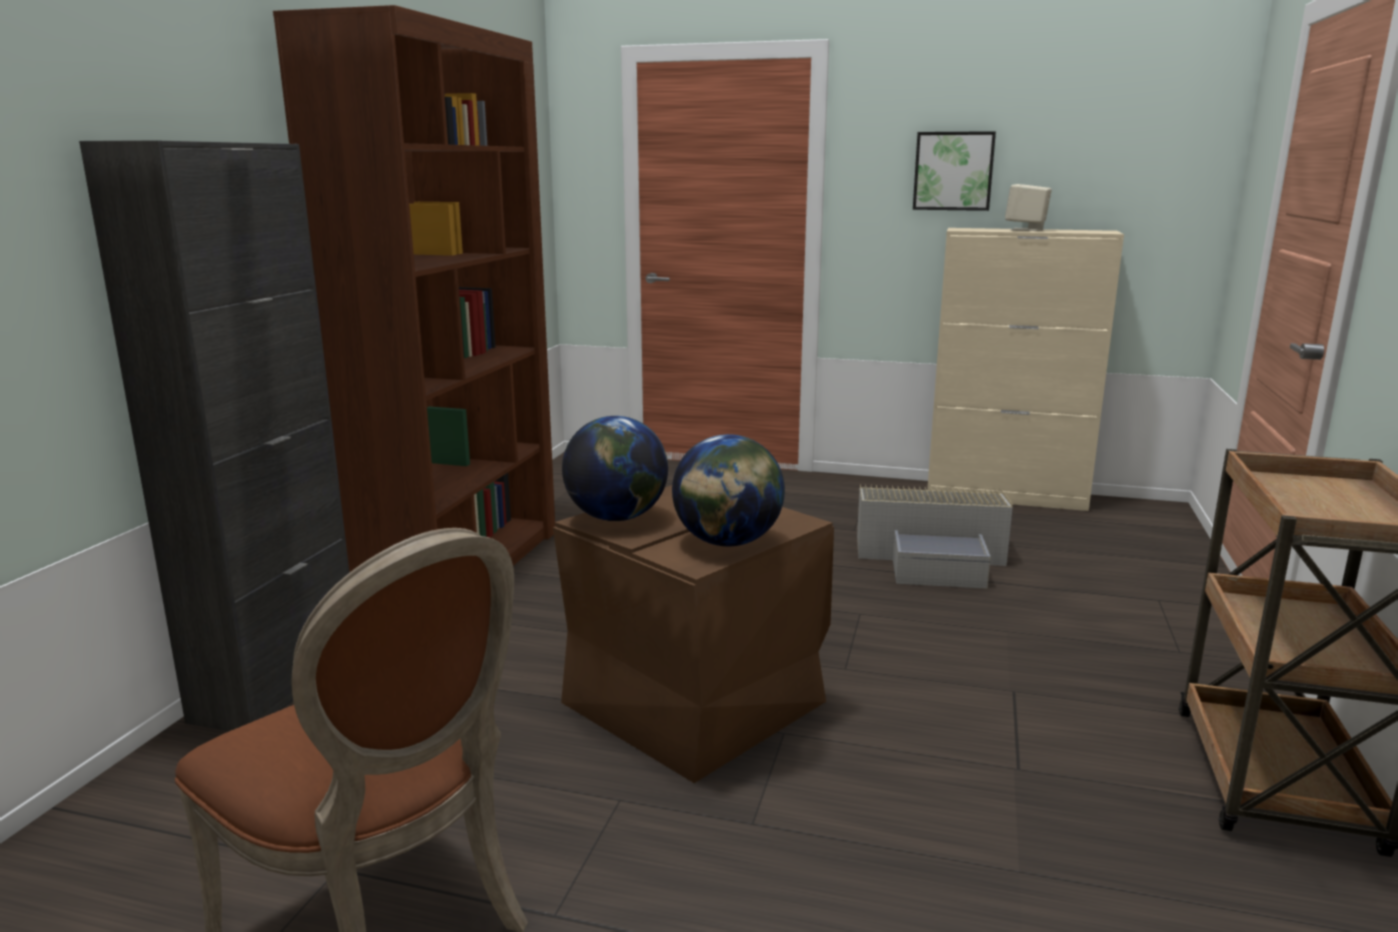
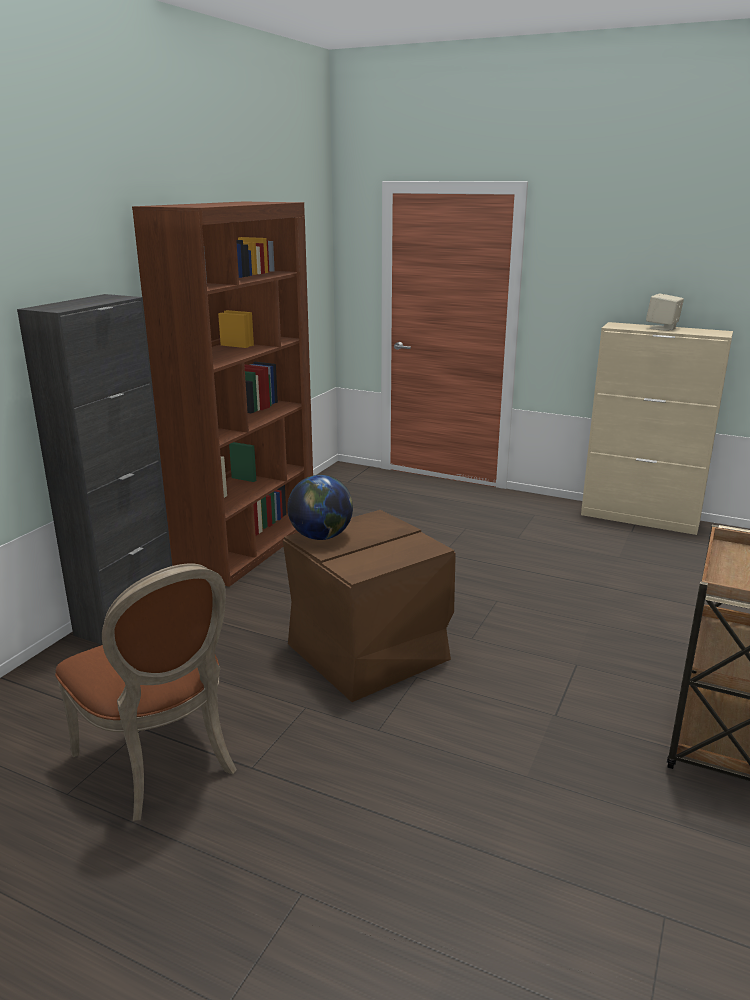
camera: 10 degrees right, 5 degrees up
(727, 542) = (381, 560): globe -> none
(933, 558) = (565, 563): grey storage box -> none
(953, 171) = (614, 281): picture -> none

